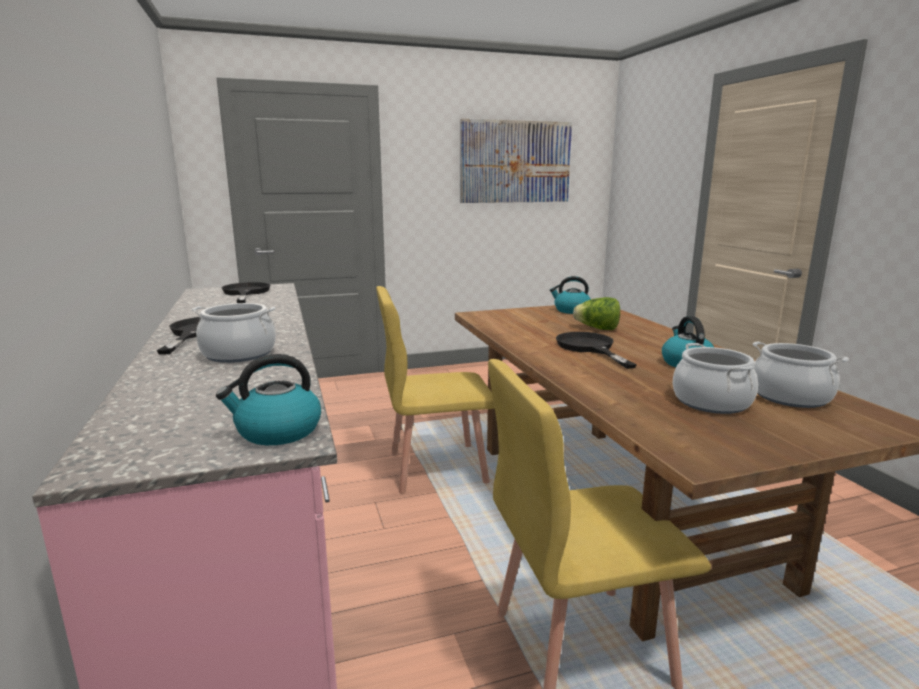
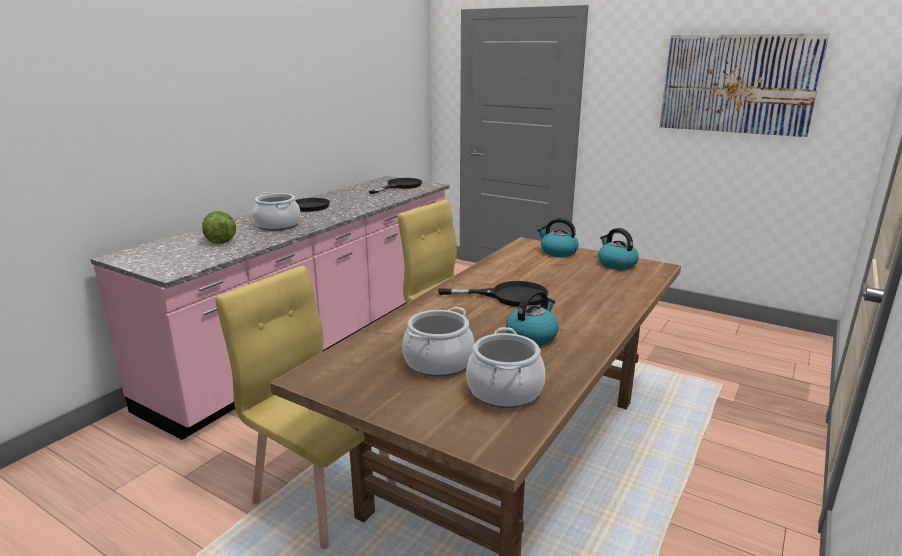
camera: 50 degrees right, 5 degrees up
(277, 431) = (179, 266): kettle -> kettle (558, 252)
(589, 348) = (508, 296): black frying pan -> black frying pan turned 60 degrees clockwise
(597, 329) = (575, 285): lettuce -> lettuce (220, 240)

